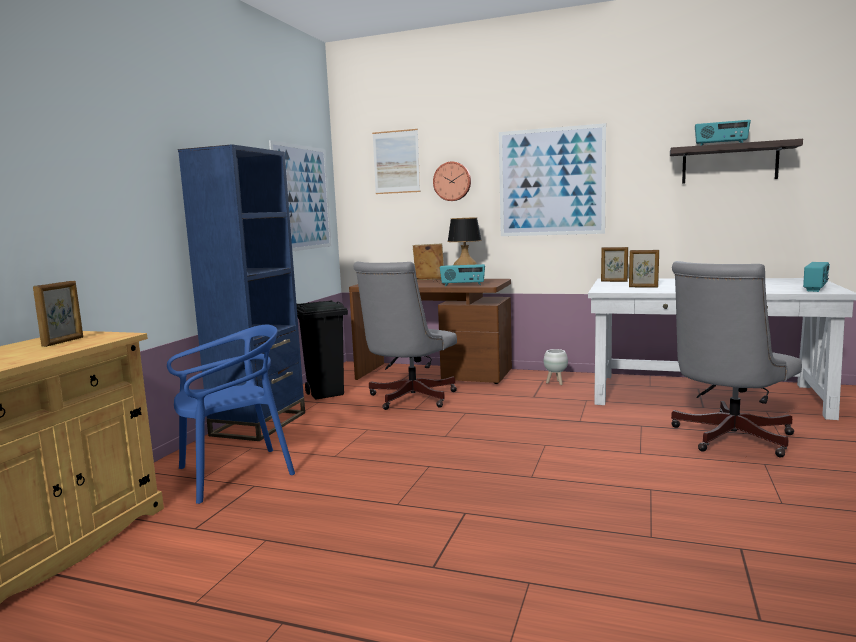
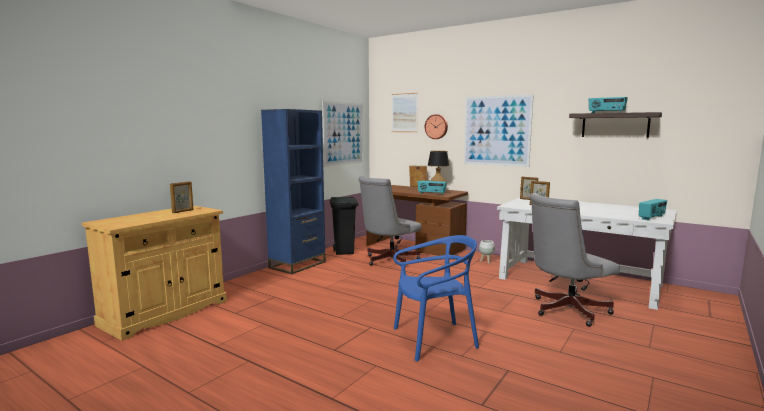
camera: 15 degrees right, 0 degrees up
(234, 473) = (269, 289): blue chair -> blue chair (434, 340)

